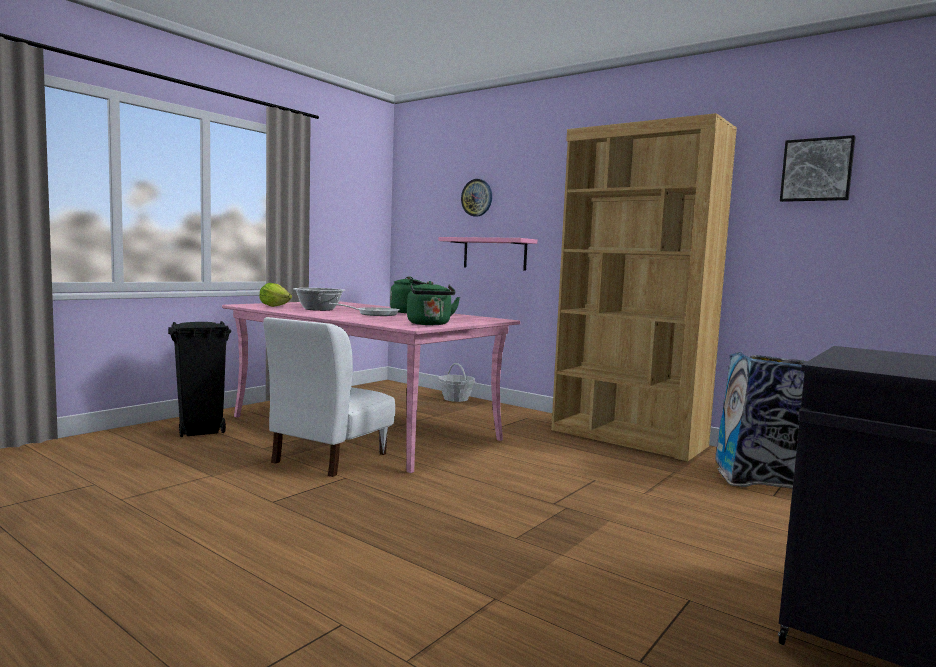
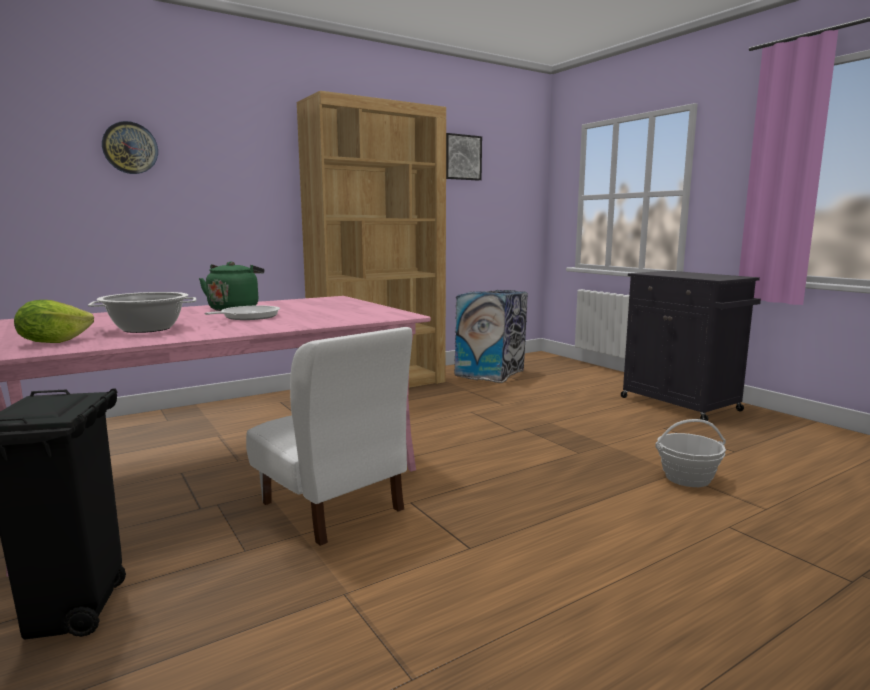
camera: 70 degrees left, 5 degrees up
(430, 324) = (377, 311): green kettle -> none
(456, 398) = (158, 417): basket -> basket (687, 478)
(494, 254) = (172, 224): pink shelf -> none

